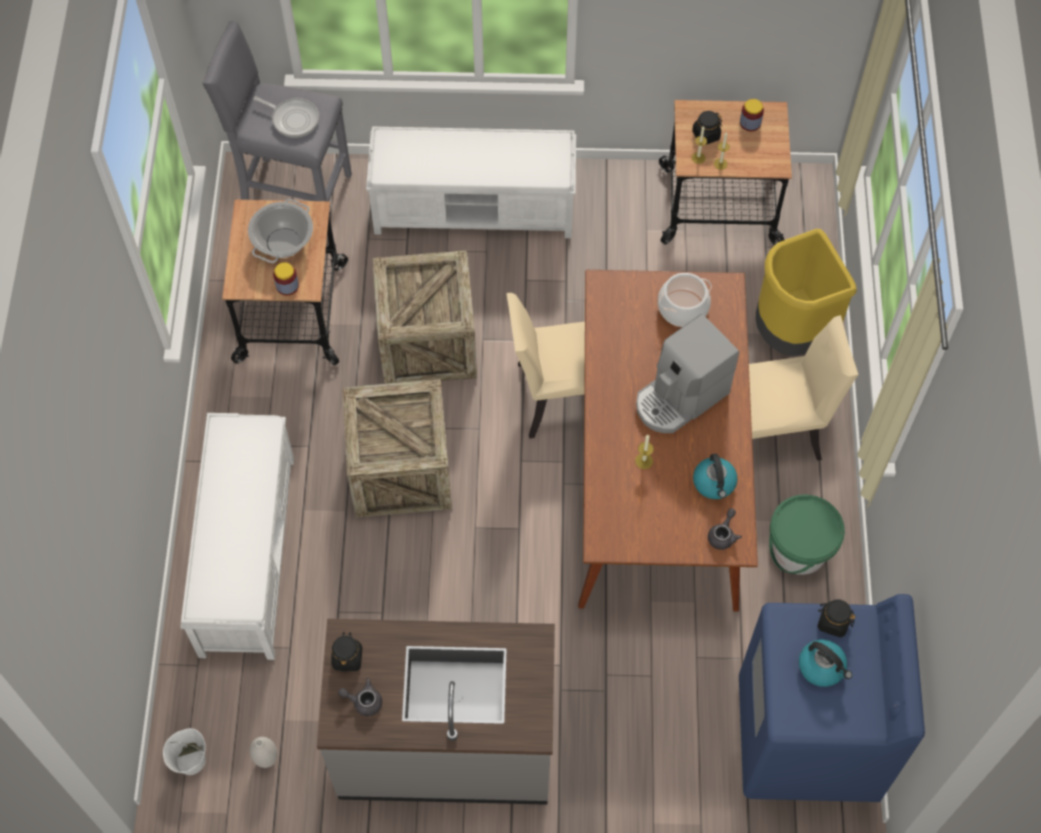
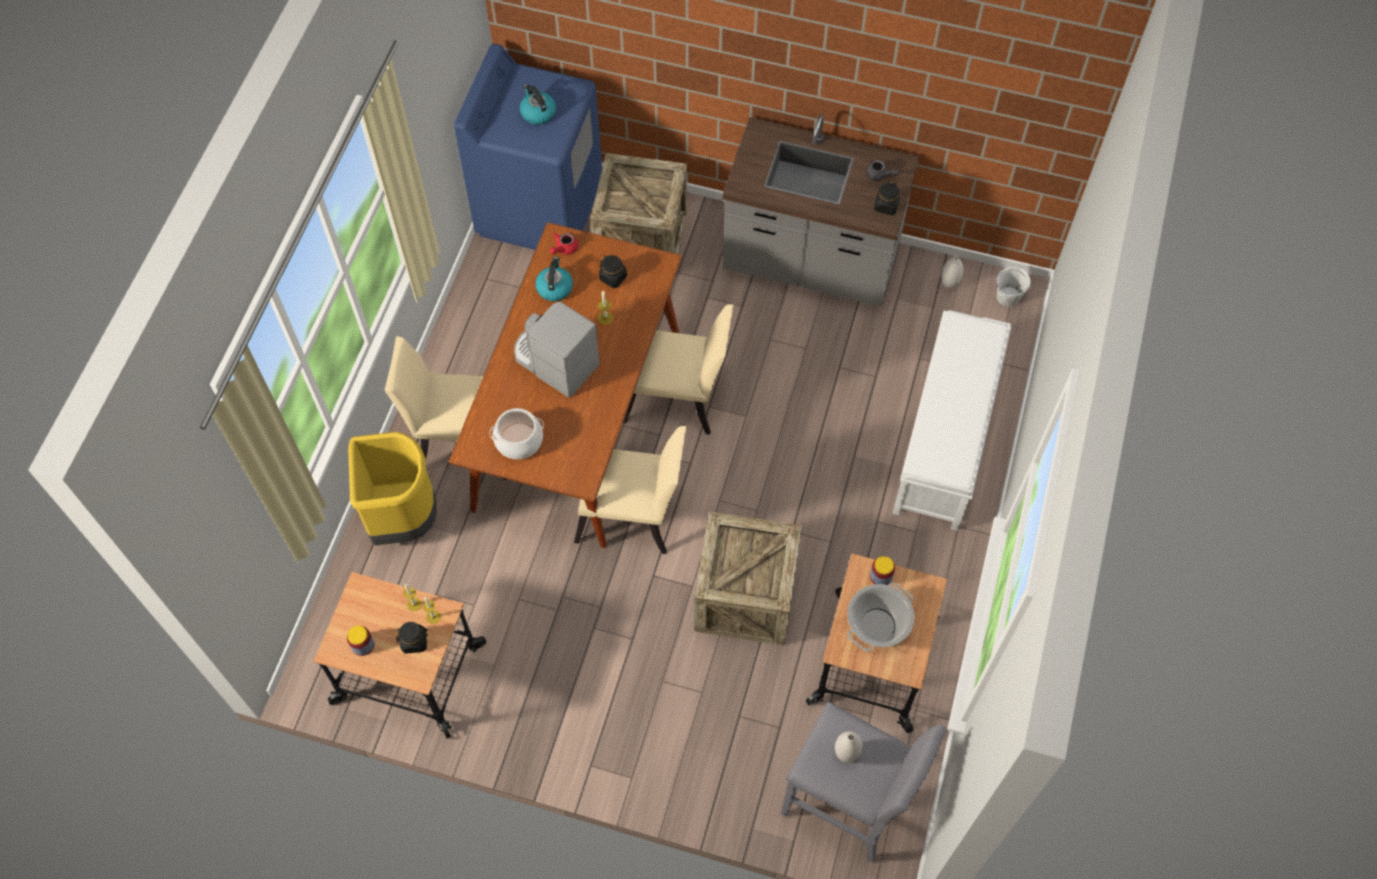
camera: 165 degrees left, 0 degrees up
(293, 119) = (846, 754): frying pan -> white vase
(400, 470) = (798, 480): crate -> crate (641, 239)
(475, 208) = (659, 735): white bench -> none
(555, 531) = (679, 397): none -> beige chair
(680, 398) = (554, 362): coffee machine -> coffee machine turned 120 degrees counterclockwise
(723, 535) = (564, 248): grey teapot -> red teapot
(799, 549) = (484, 336): green bucket -> none
(833, 622) = (516, 138): black jar -> black jar (613, 277)

